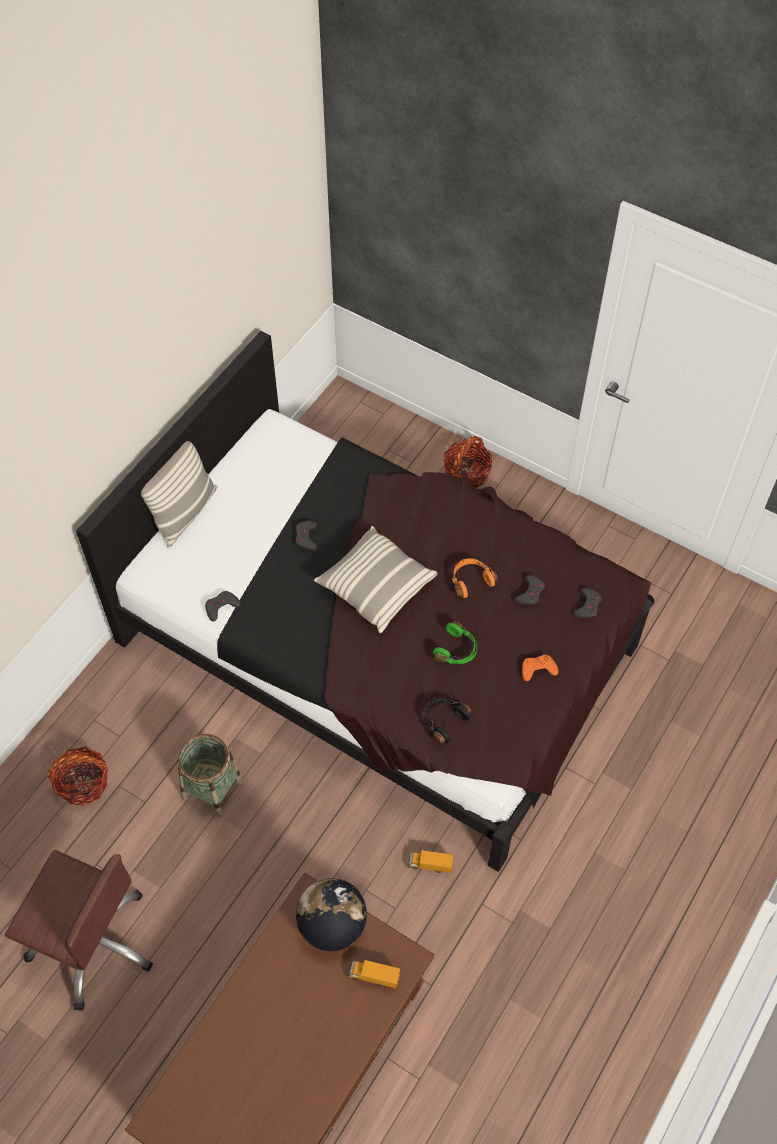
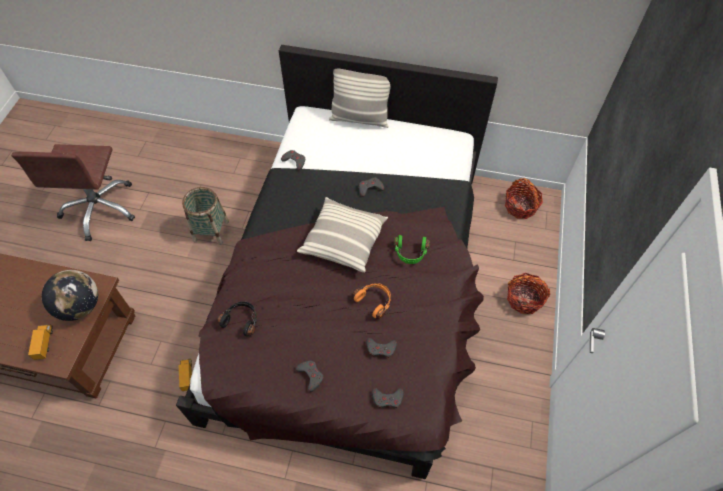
camera: 70 degrees right, 0 degrees up
(83, 783) = (198, 168): basket -> basket (520, 206)
(457, 650) = (307, 310): green headphones -> green headphones (410, 253)
(538, 669) = (310, 375): orange game controller -> grey game controller

